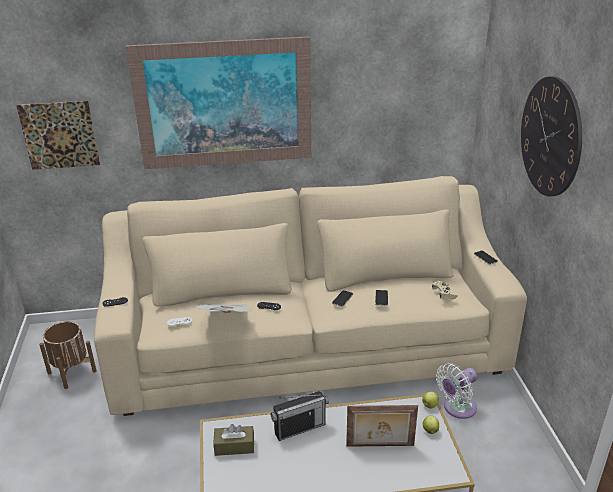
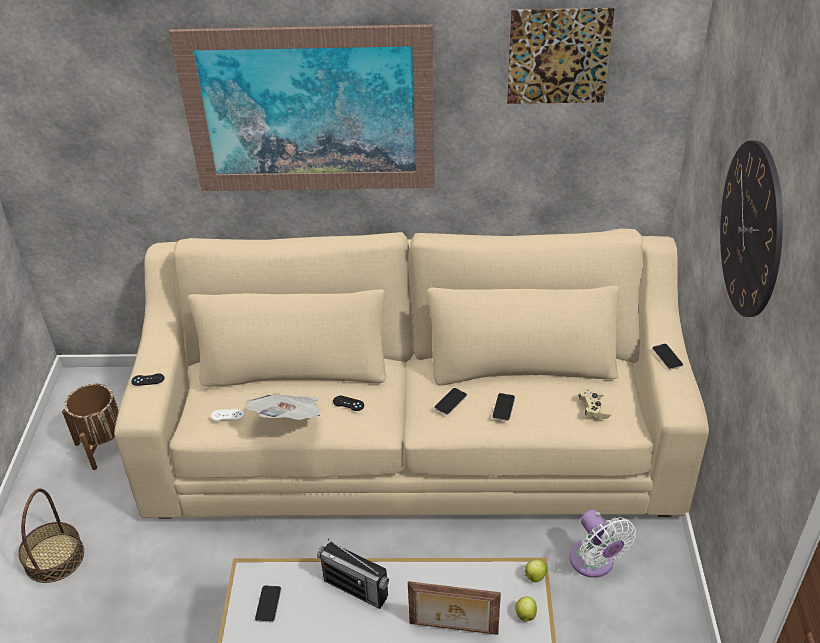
camera: 10 degrees right, 10 degrees up
(42, 452) = (54, 558): none -> basket
(59, 135) = (87, 142): picture -> picture (558, 56)
(234, 446) = (268, 604): brown tissue box -> phone
(299, 428) = (356, 588): radio -> radio turned 45 degrees clockwise
(457, 408) = (594, 563): white fan -> white fan turned 90 degrees counterclockwise

